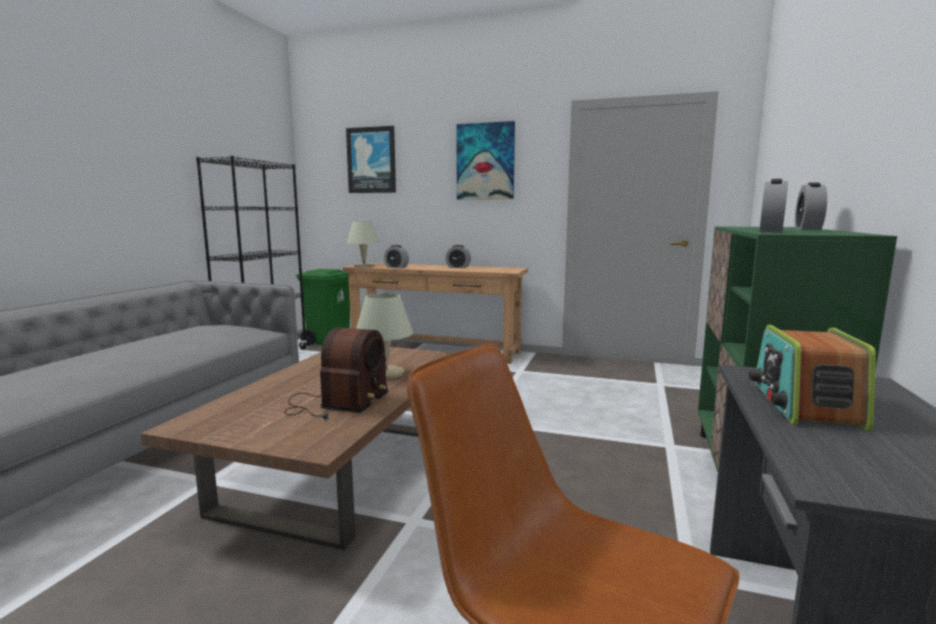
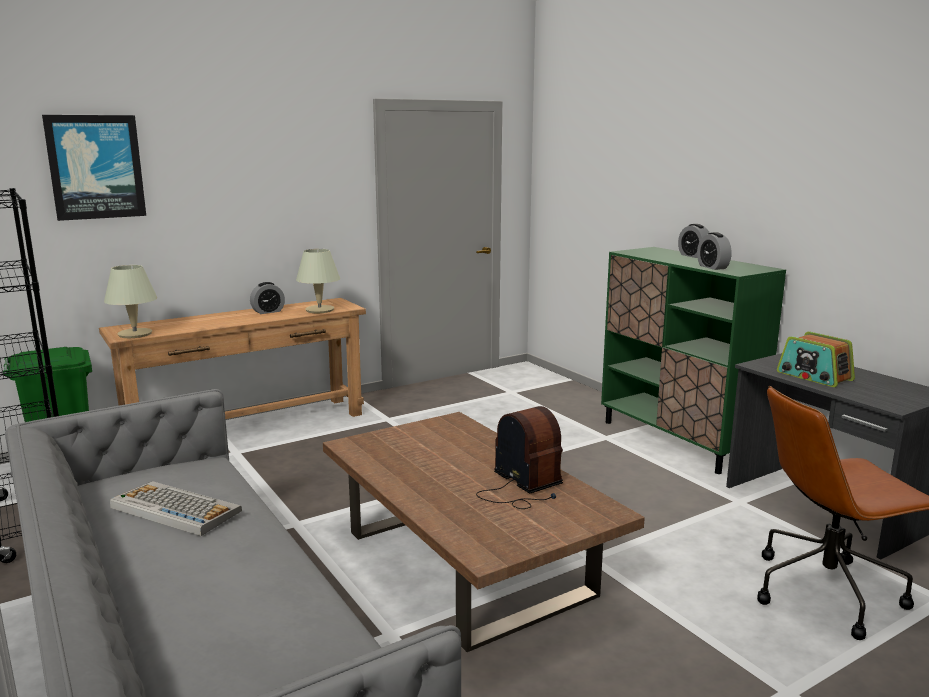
camera: 50 degrees left, 5 degrees up
(173, 338) = (174, 509): none -> keyboard
(384, 373) = (469, 452): beige table lamp -> beige table lamp (319, 310)
(396, 267) = (195, 327): alarm clock -> none
(485, 161) = (278, 169): picture -> none

